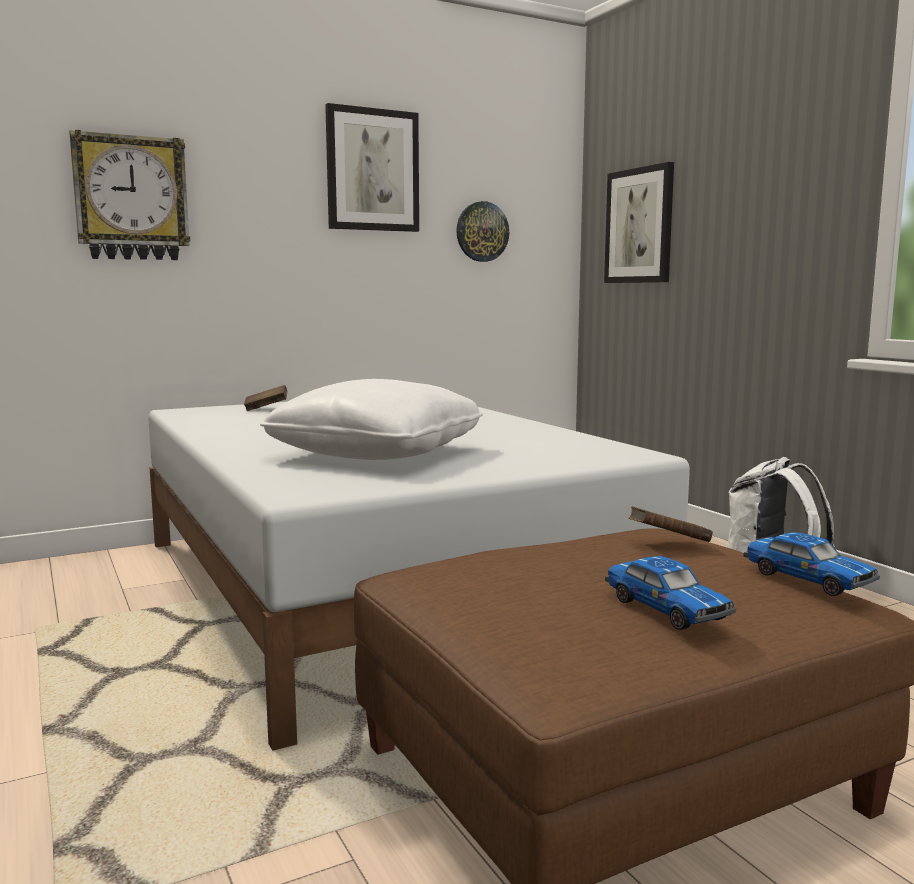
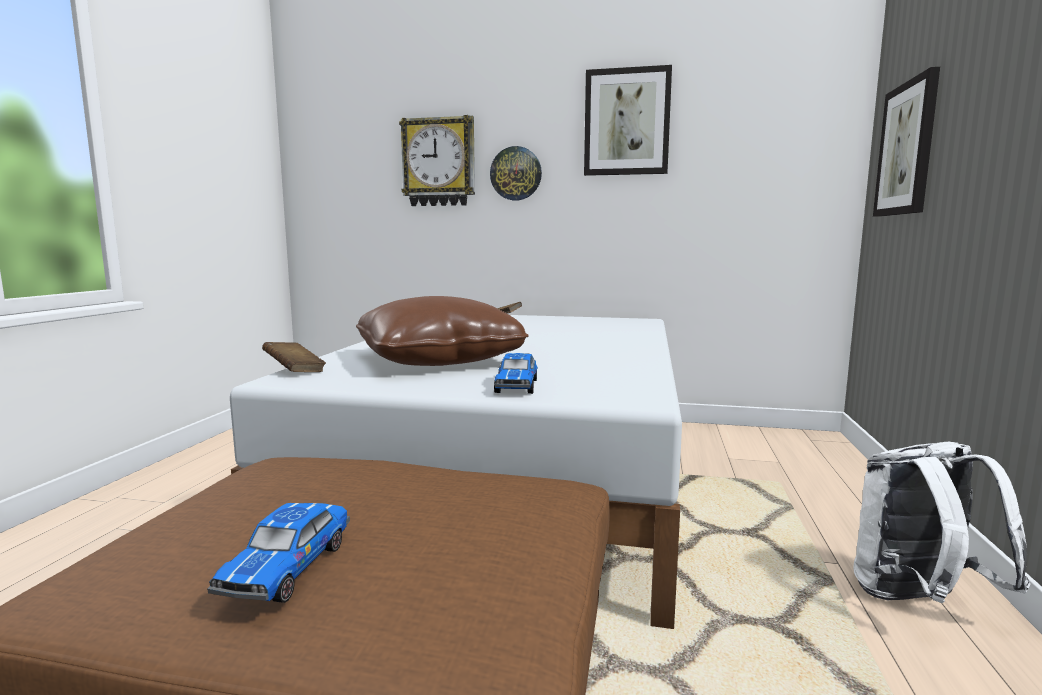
camera: 40 degrees right, 0 degrees up
(377, 454) = (438, 360): white pillow -> brown pillow
(482, 231) = (739, 170): wall clock -> wall clock (516, 173)
(668, 543) = (504, 501): brown book -> brown book (295, 371)
(807, 579) = (510, 600): toy car -> toy car (517, 385)

